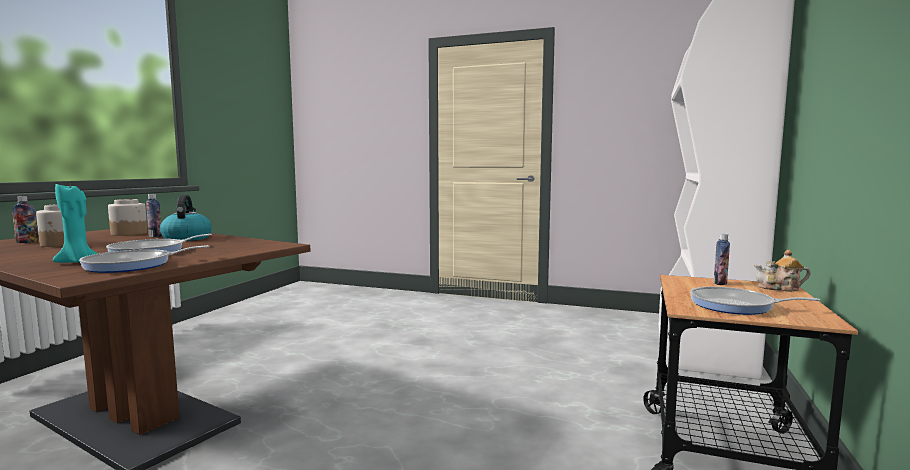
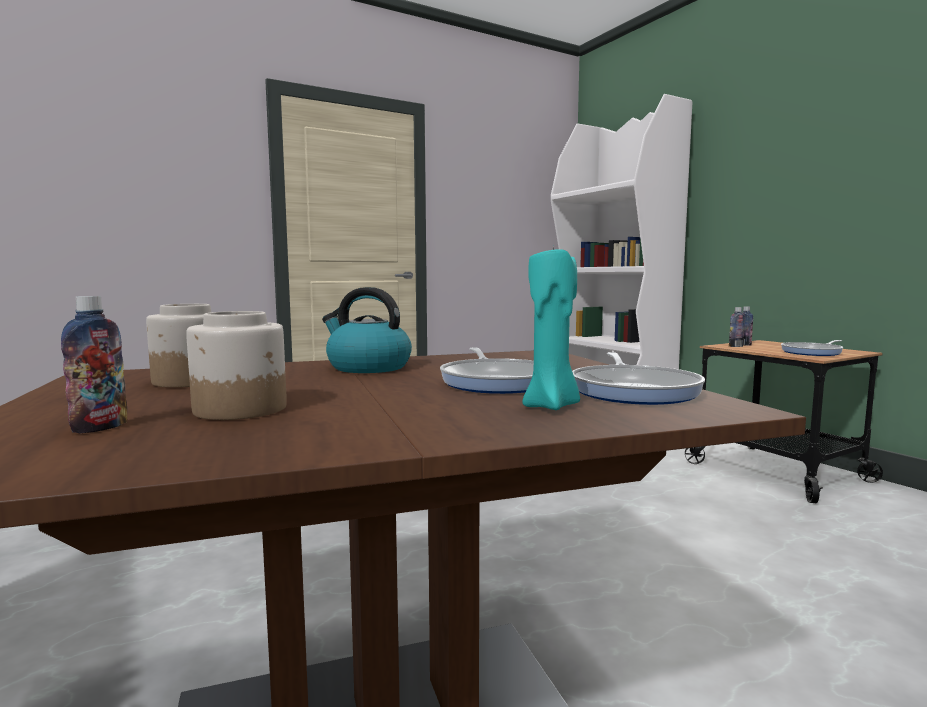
camera: 50 degrees left, 0 degrees up
(155, 236) = (292, 374): bottle -> bottle (735, 346)
(780, 288) = (770, 342): teapot -> none

